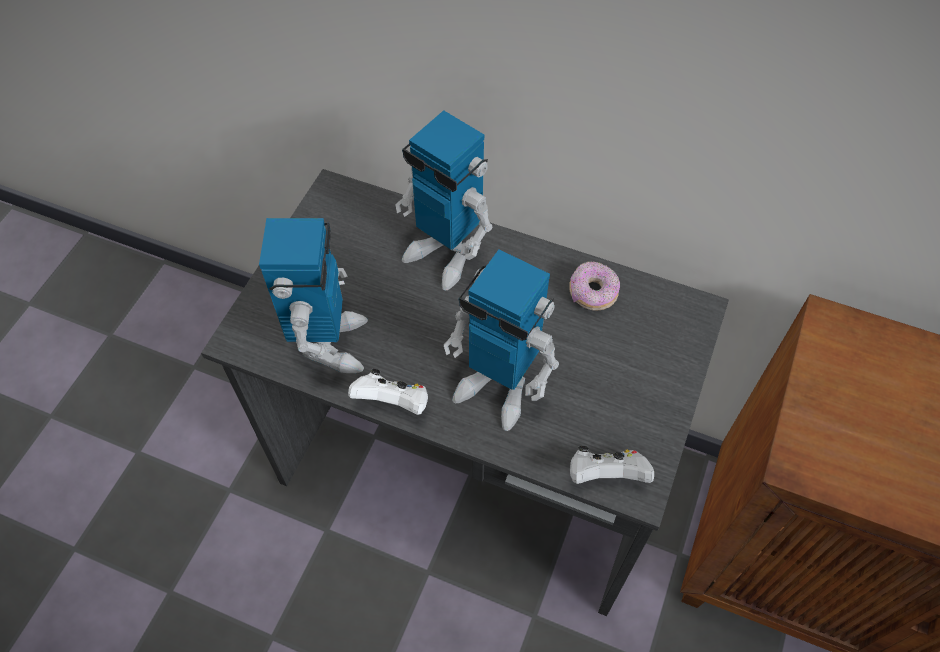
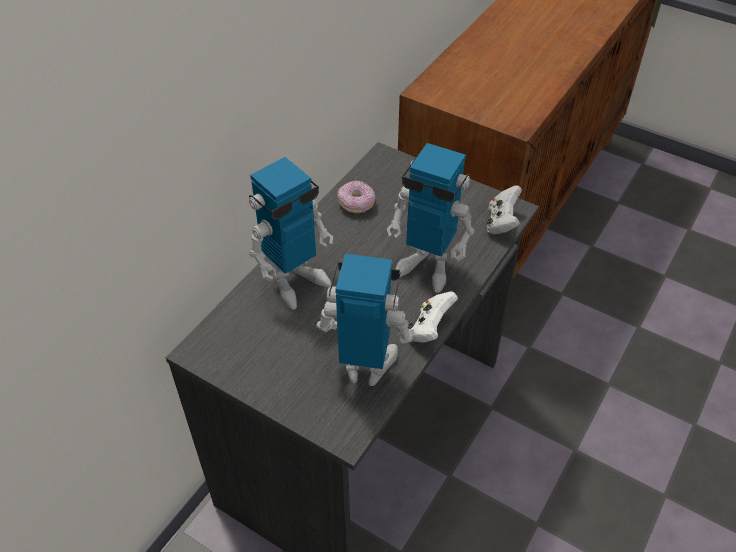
camera: 80 degrees left, 10 degrees down
(498, 387) = (426, 266): toy robot -> toy robot turned 75 degrees clockwise

